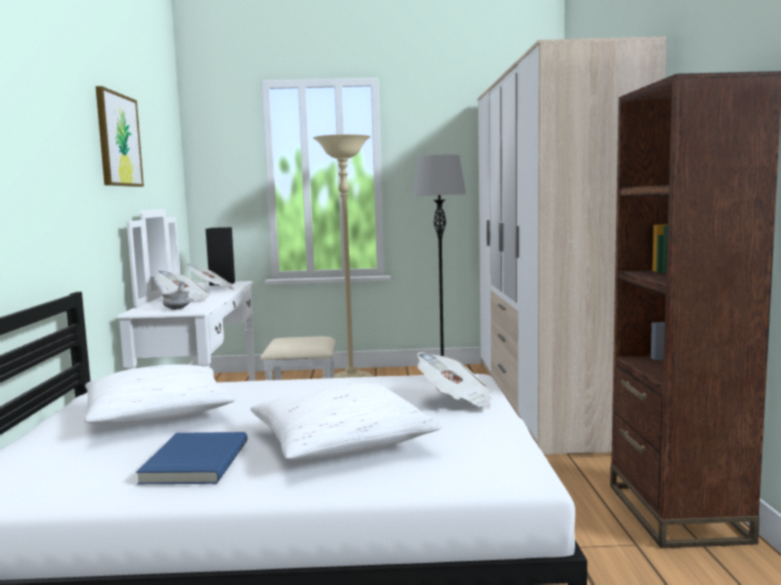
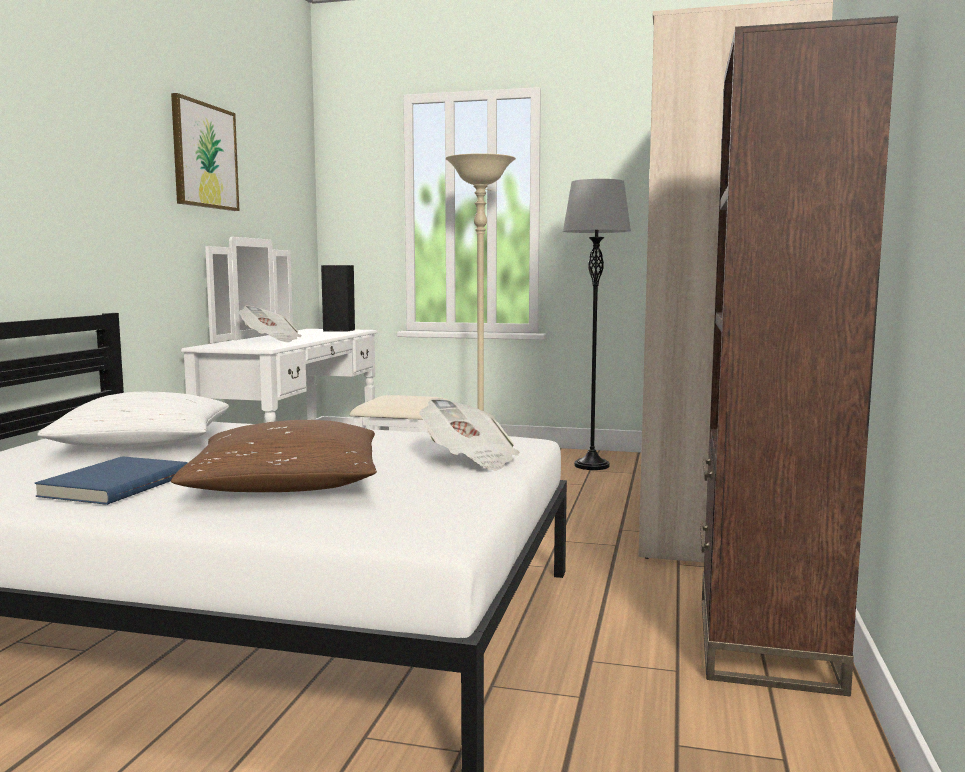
camera: 15 degrees right, 0 degrees up
(177, 309) = (247, 346): grey bowl -> none
(212, 289) = (318, 334): newspaper -> none
(341, 442) = (286, 485): white pillow -> brown pillow

